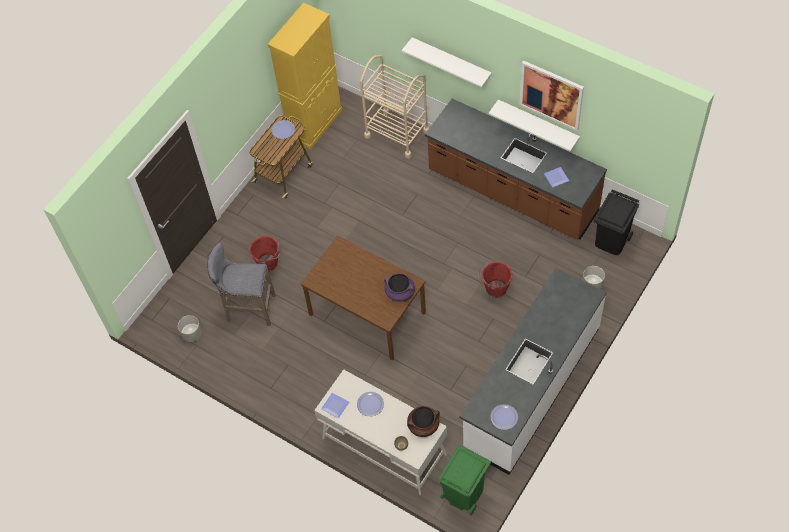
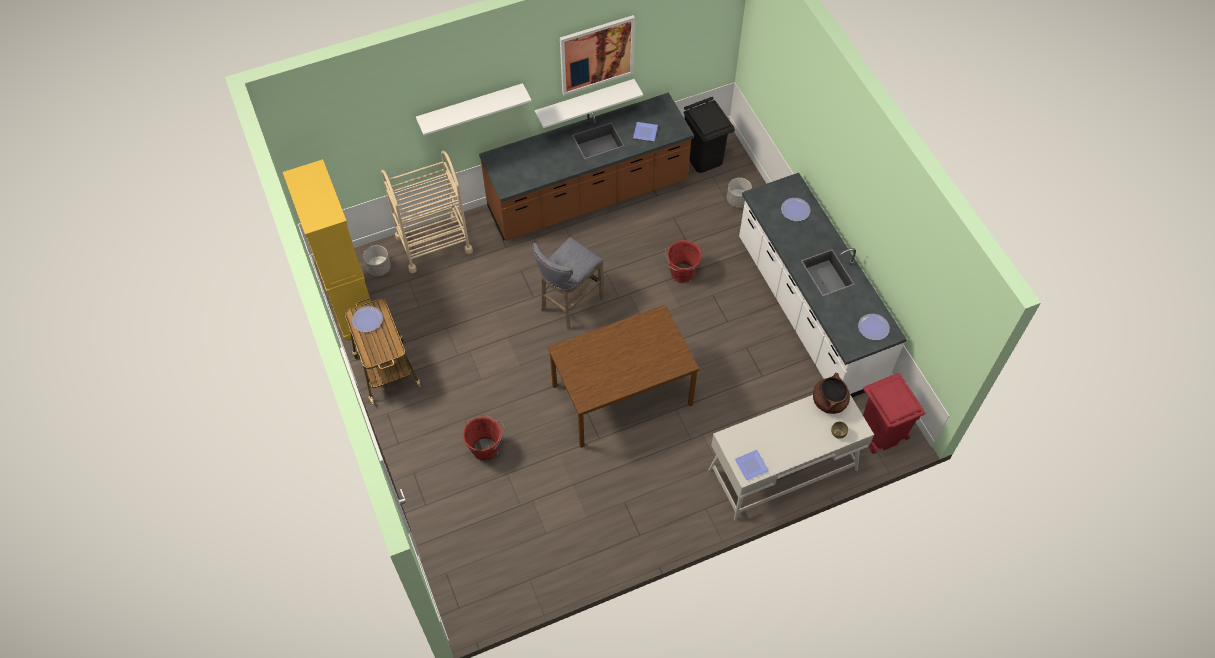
camera: 60 degrees left, 0 degrees up
(192, 334) = (511, 575): grey planter -> grey planter (379, 268)
(248, 309) = (526, 501): grey stool -> grey stool (569, 306)
(370, 404) = (772, 433): plate -> plate (795, 210)
(400, 292) = (662, 333): purple cooking pot -> none
(463, 493) = (880, 432): green trash can -> red trash can

